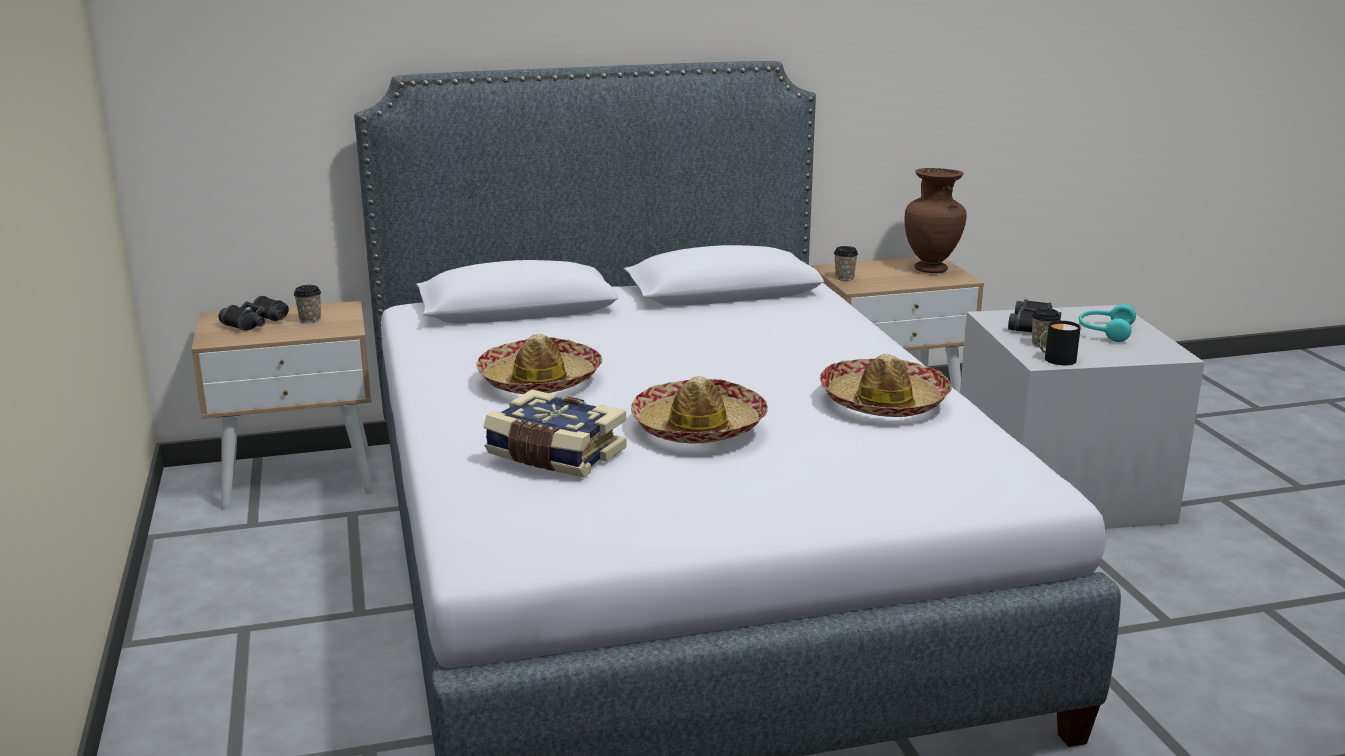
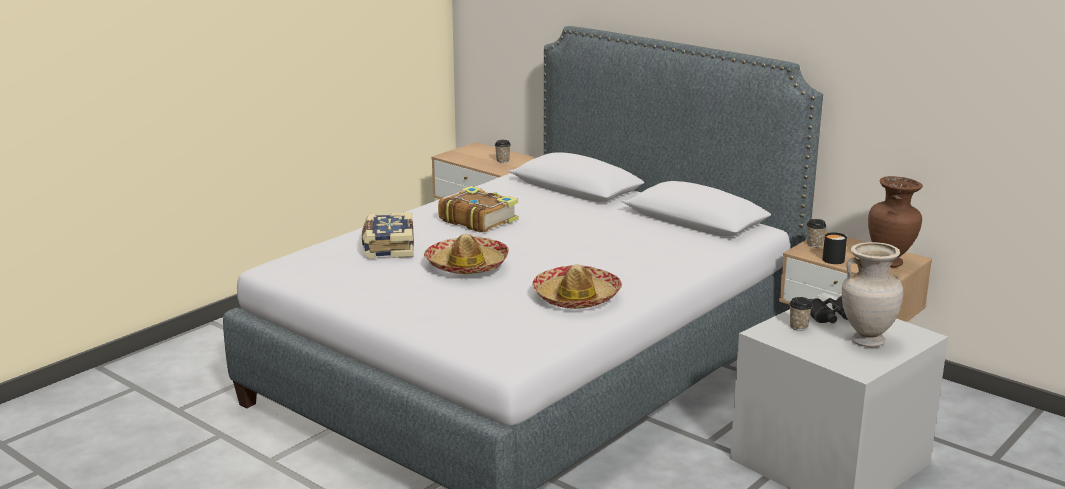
camera: 55 degrees right, 0 degrees up
(257, 322) = (482, 154): black binoculars -> none
(539, 380) = (478, 220): hat -> book
(1056, 359) = (776, 336): black mug -> black mug (832, 259)
(1104, 332) = (867, 341): turquoise headphones -> beige vase

